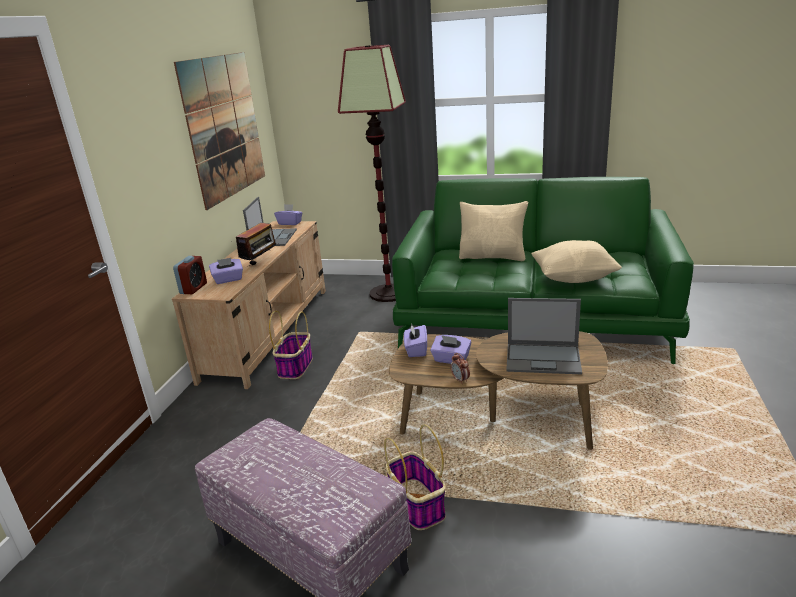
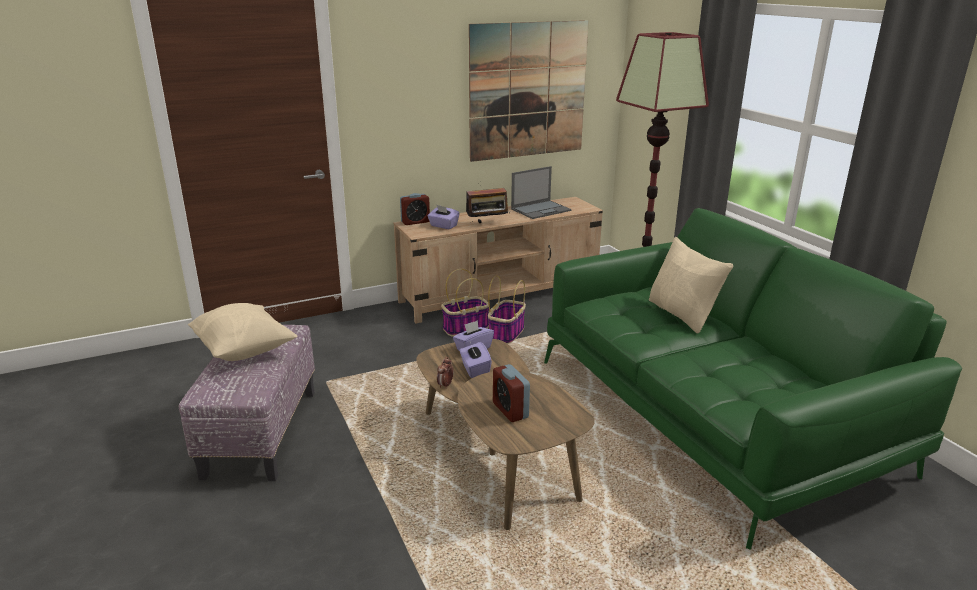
camera: 50 degrees right, 0 degrees up
(290, 223) = (581, 203): purple tissue box -> none
(416, 504) = (347, 456): basket -> basket (506, 333)
(544, 358) = (510, 410): laptop -> alarm clock
(574, 278) = (697, 374): beige pillow -> beige pillow (244, 350)

